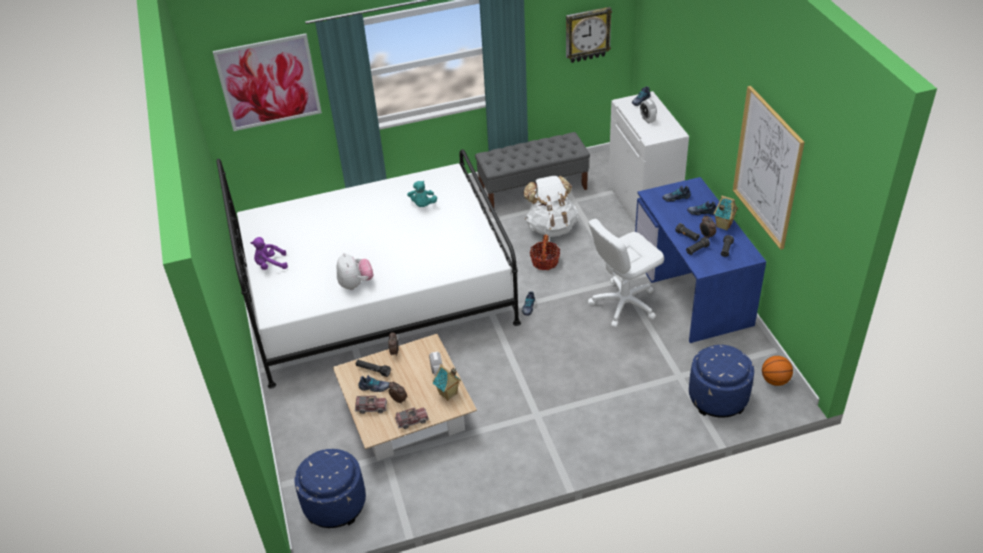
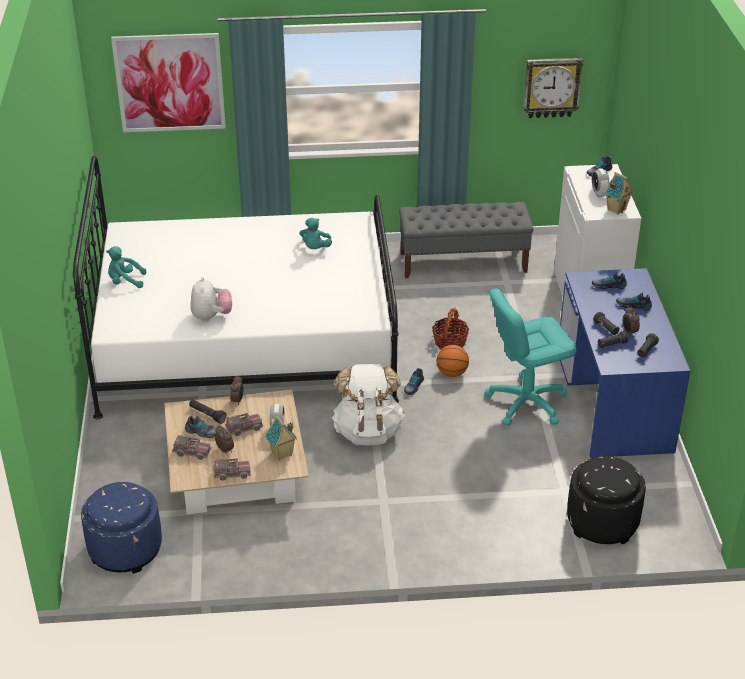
camera: 10 degrees right, 5 degrees down
(270, 265) = (125, 282): purple plush toy -> turquoise plush toy
(408, 377) = (244, 428): none -> toy truck
(551, 227) = (470, 306): white backpack -> white backpack (368, 431)
(623, 304) = (526, 402): white office chair -> turquoise office chair
(718, 398) = (602, 522): blue ottoman -> black ottoman
(723, 225) = (654, 324): toy house -> toy house (616, 209)
(767, 167) = (701, 255): picture -> none
(775, 380) = (678, 516): basketball -> basketball (452, 373)

